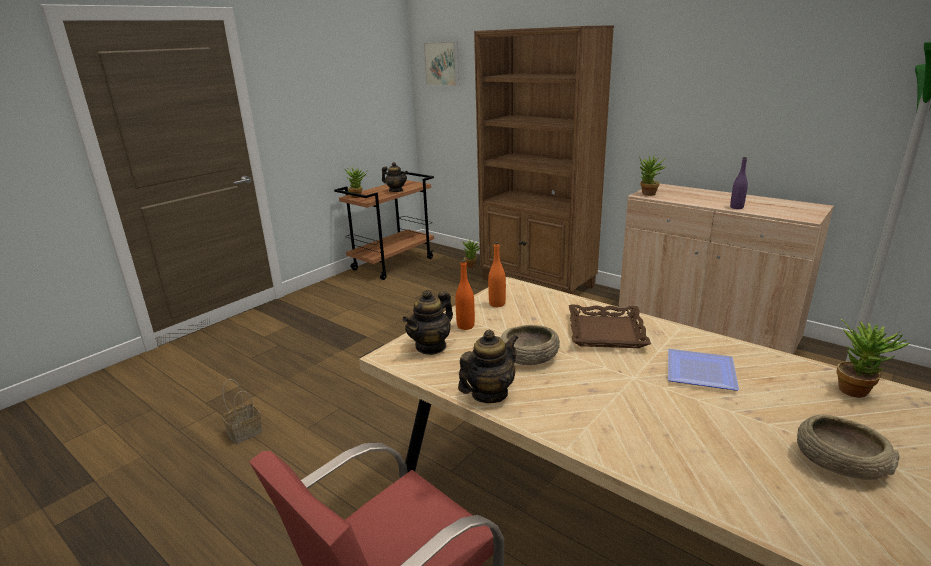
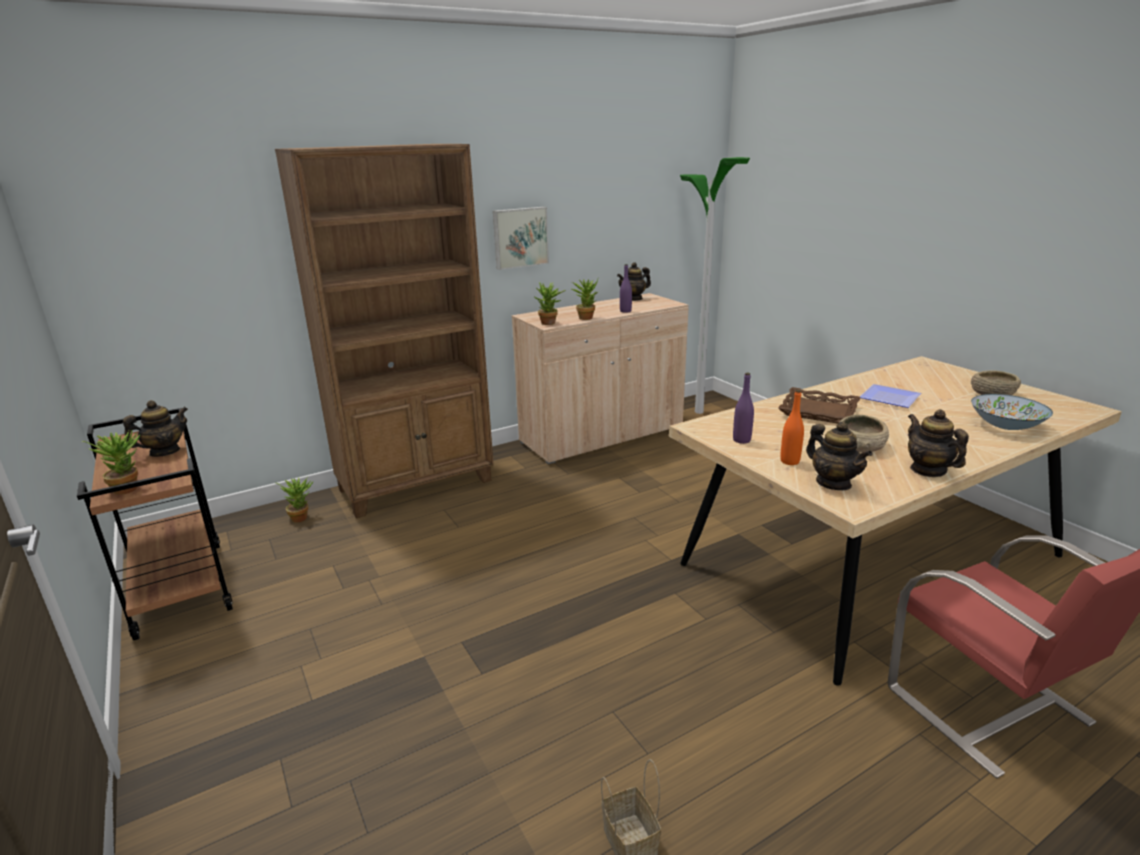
camera: 70 degrees left, 0 degrees up
(443, 63) = (119, 209): picture -> picture (520, 237)
(497, 304) = (741, 440): orange bottle -> purple bottle
(689, 462) = (1006, 426): none -> bowl
(793, 203) = (633, 298): none -> teapot
(857, 389) = (911, 370): potted plant -> potted plant (586, 317)

